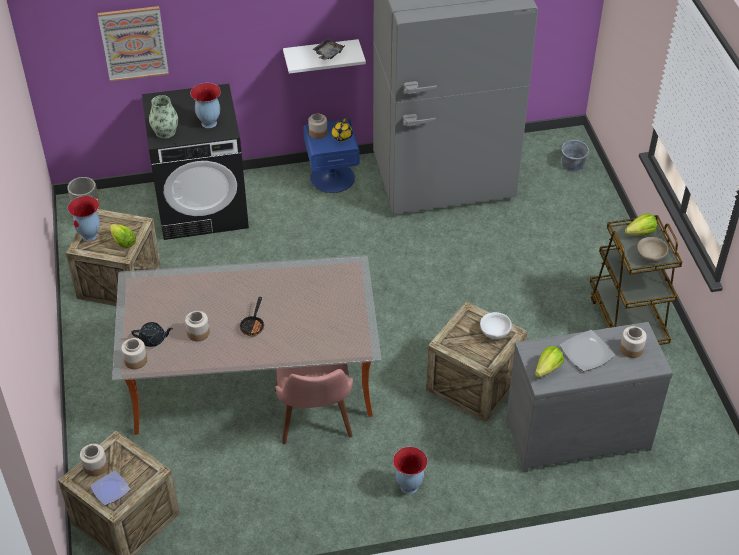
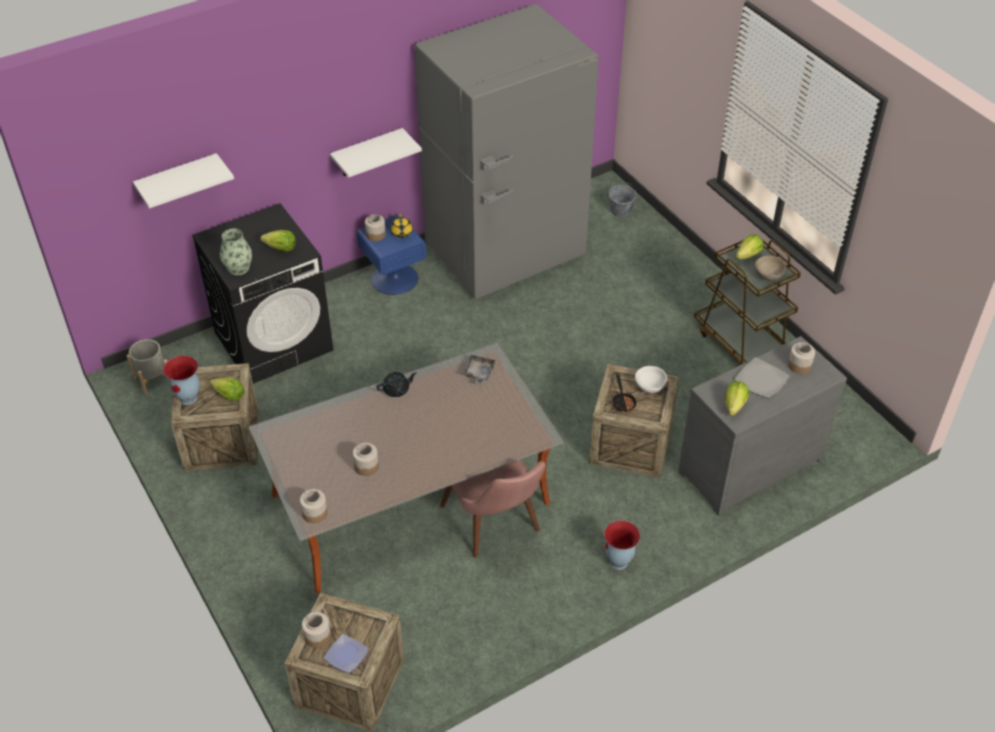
camera: 20 degrees left, 0 degrees up
(133, 43) = (178, 181): picture -> white shelf
(153, 339) = (322, 486): black teapot -> black teapot (397, 390)
(209, 123) = (280, 248): vase -> lettuce
(253, 325) = (419, 443): frying pan -> frying pan (623, 402)
(328, 53) = (379, 149): grey tray -> grey tray (478, 373)

